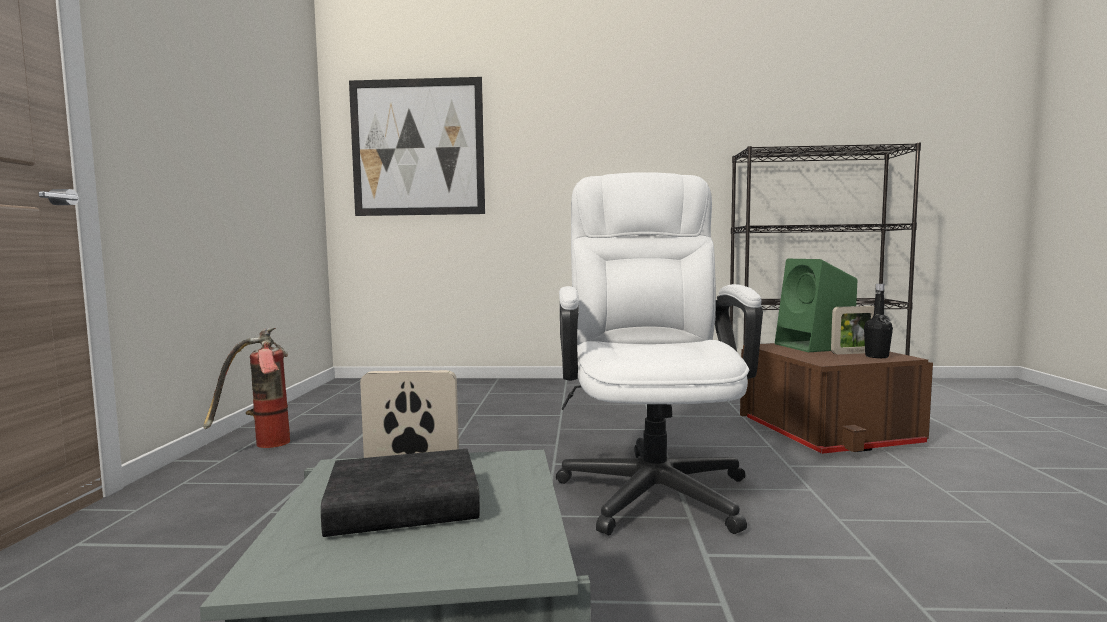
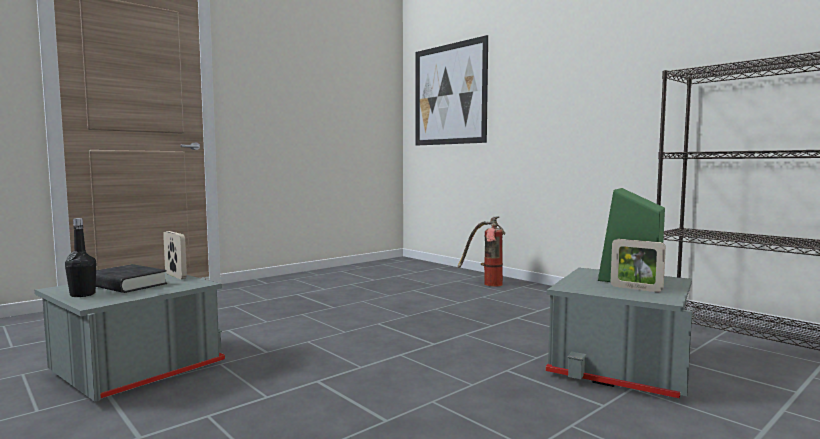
camera: 45 degrees right, 0 degrees up
(262, 446) = (291, 281): fire extinguisher -> fire extinguisher (486, 284)
(651, 483) = (393, 348): white office chair -> none
(827, 432) = (621, 366): brown storage box -> grey storage box
(876, 356) = (640, 294): black bottle -> black bottle (82, 294)

